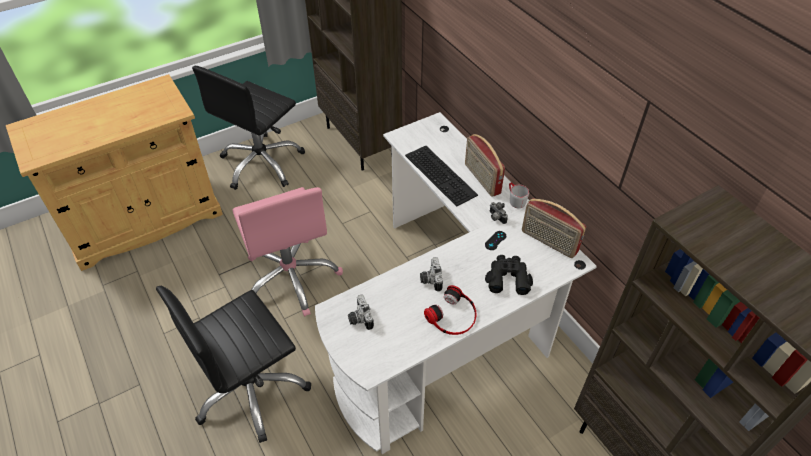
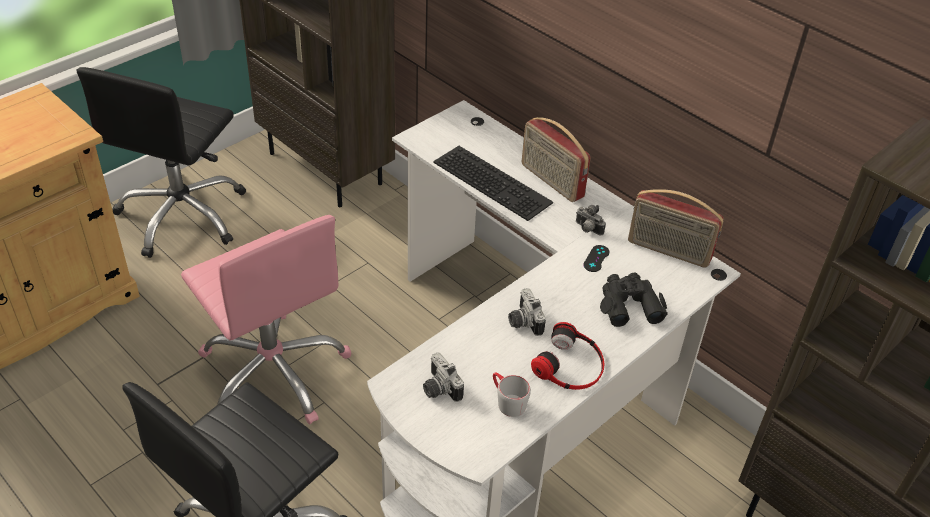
camera: 15 degrees left, 5 degrees down
(515, 200) = (605, 203): grey mug -> grey mug (507, 401)

